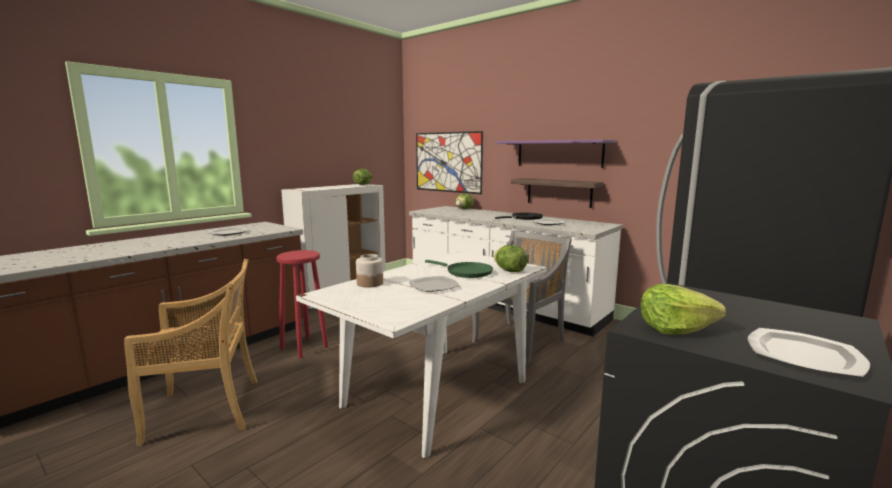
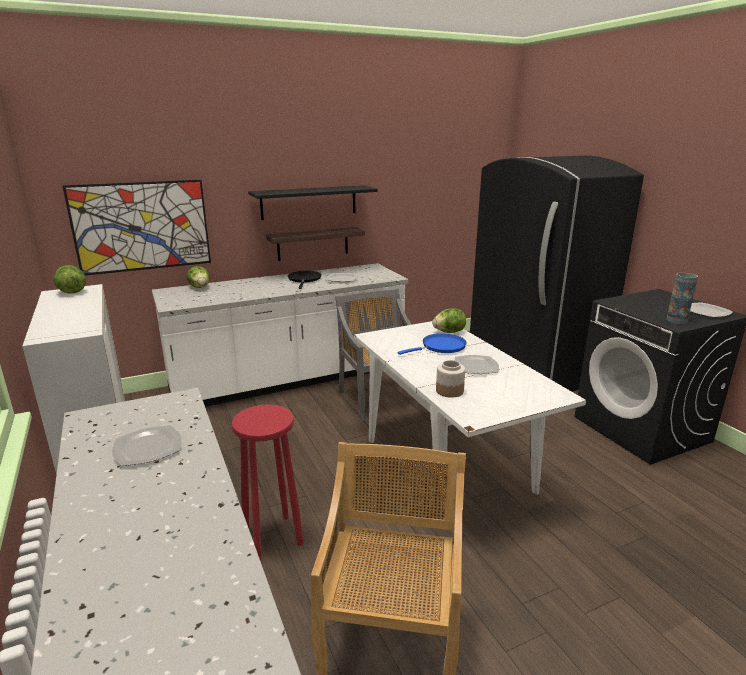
camera: 65 degrees left, 10 degrees up
(466, 272) = (441, 347): green frying pan -> blue frying pan
(559, 153) = (309, 202): purple shelf -> black shelf
(674, 329) = (676, 320): lettuce -> vase

